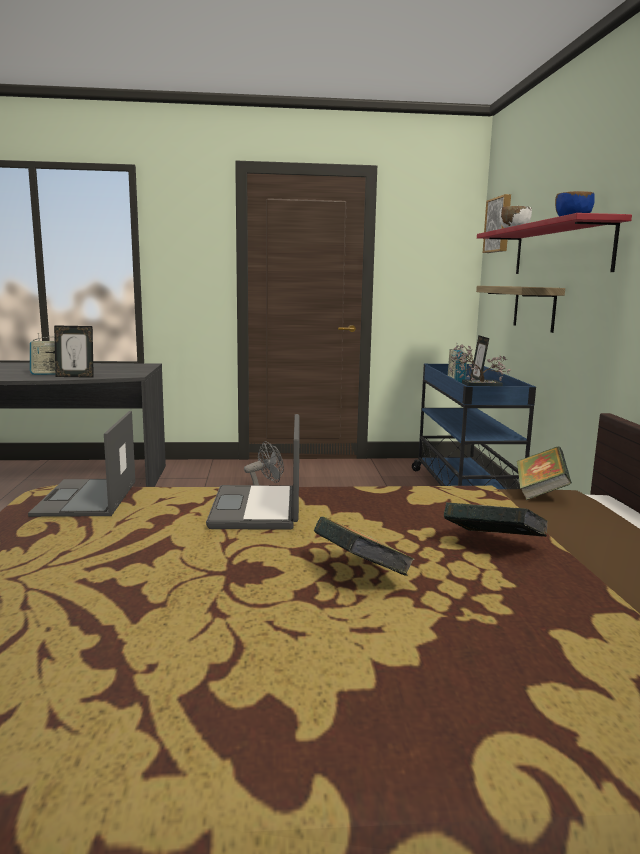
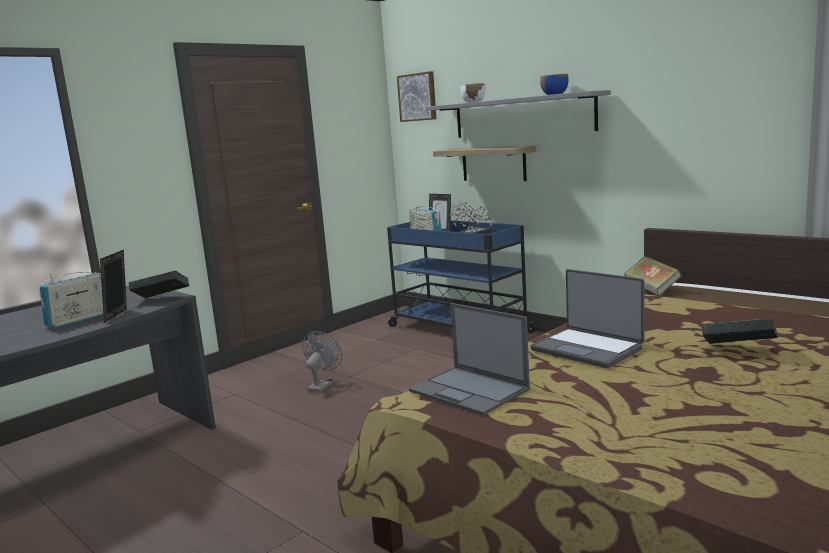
camera: 40 degrees left, 0 degrees up
(75, 376) = (119, 315): picture frame -> picture frame turned 135 degrees clockwise
(493, 545) = (731, 317): book -> book (162, 299)
(560, 250) = (522, 116): red shelf -> grey shelf

